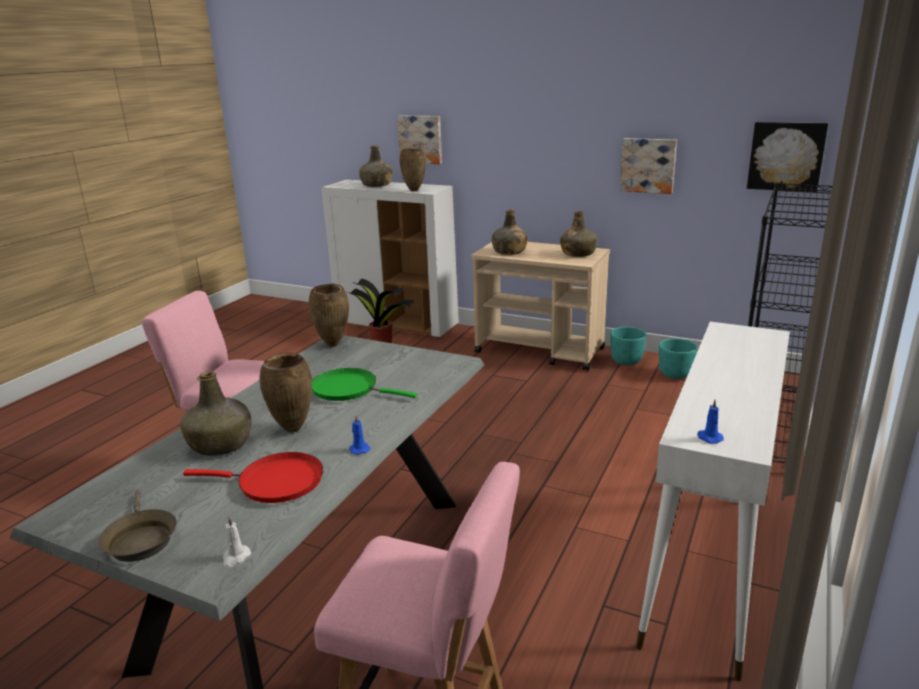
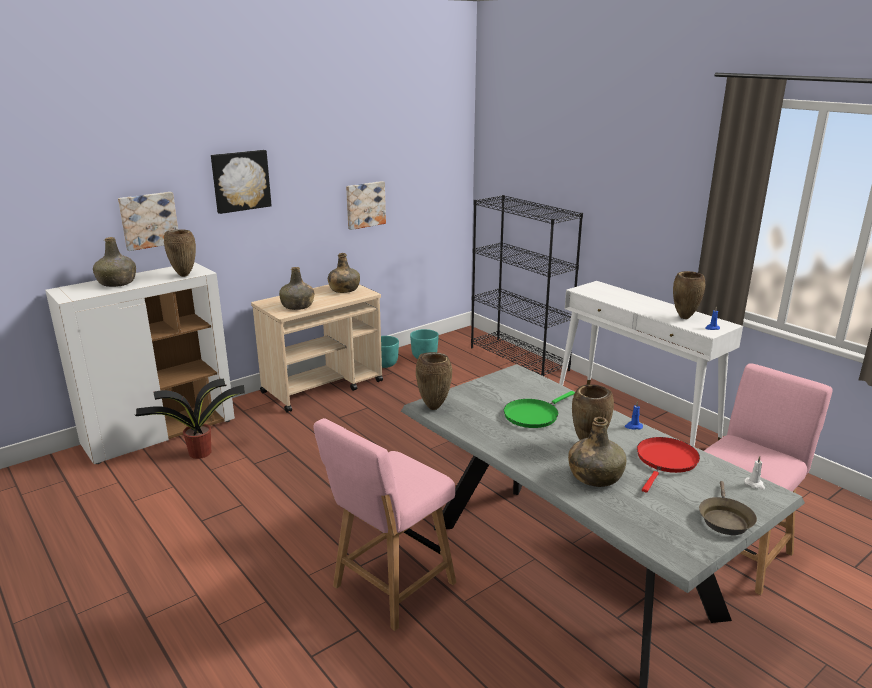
camera: 65 degrees left, 0 degrees up
(140, 539) = (724, 519): brown frying pan -> brown frying pan turned 105 degrees clockwise
(723, 410) = (684, 318): none -> brown vase
(786, 156) = (444, 182): picture -> picture (240, 181)

